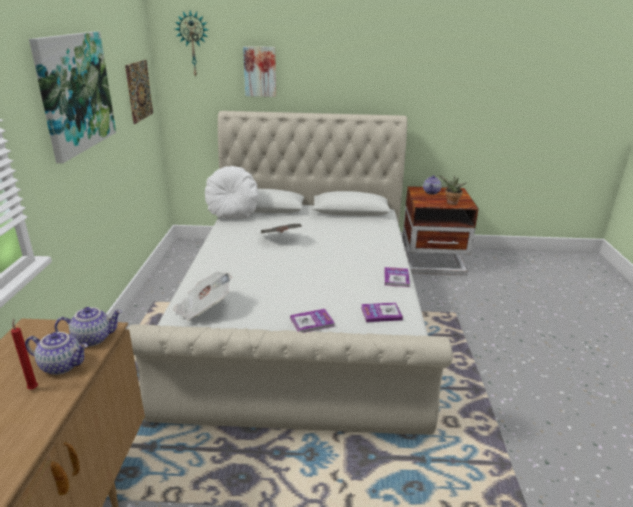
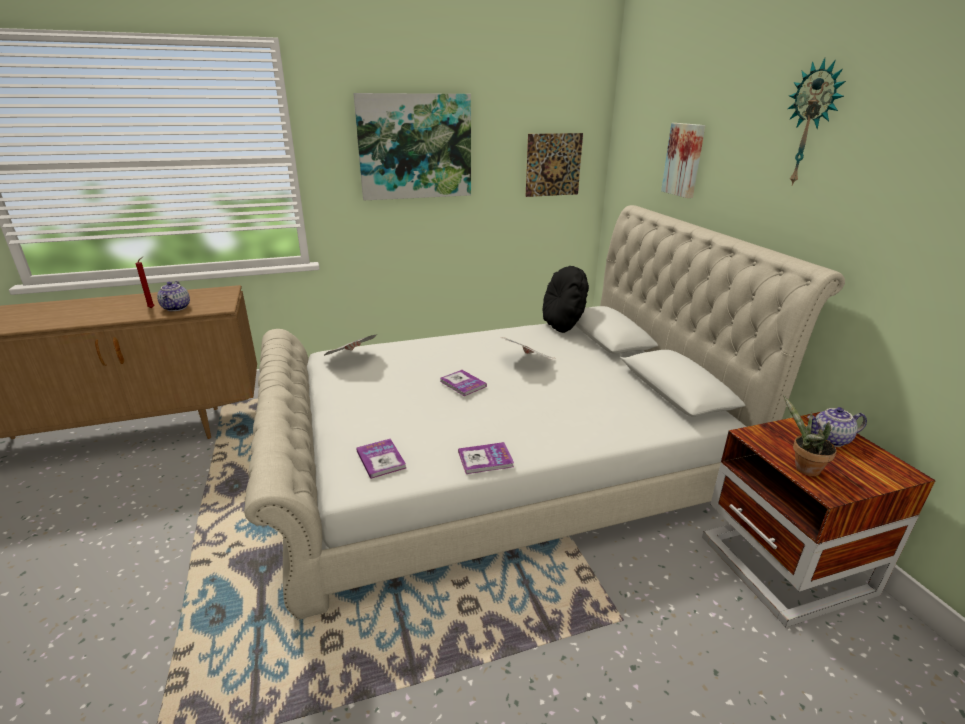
camera: 70 degrees right, 0 degrees up
(93, 338) = (210, 307): teapot -> none
(193, 44) = (638, 118): wall clock -> wall clock (811, 124)
(233, 216) = (562, 326): white pillow -> black pillow
(312, 322) = (345, 417): book -> book (463, 384)

